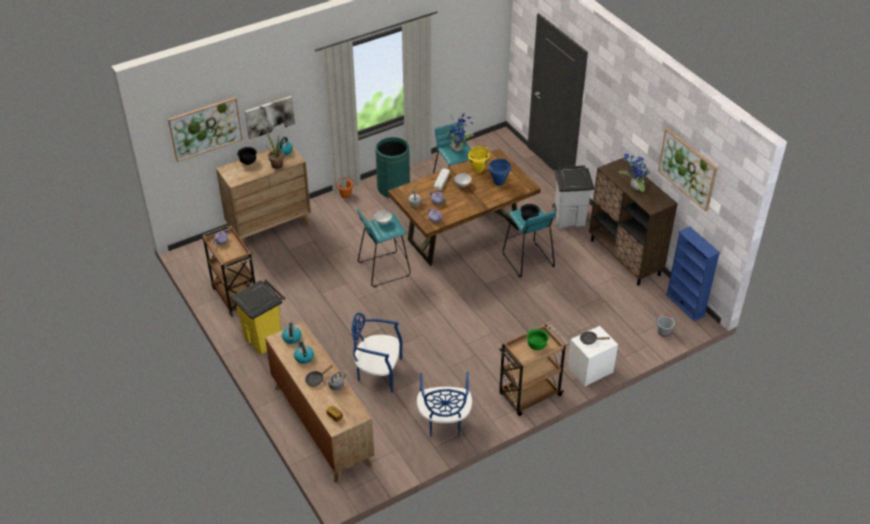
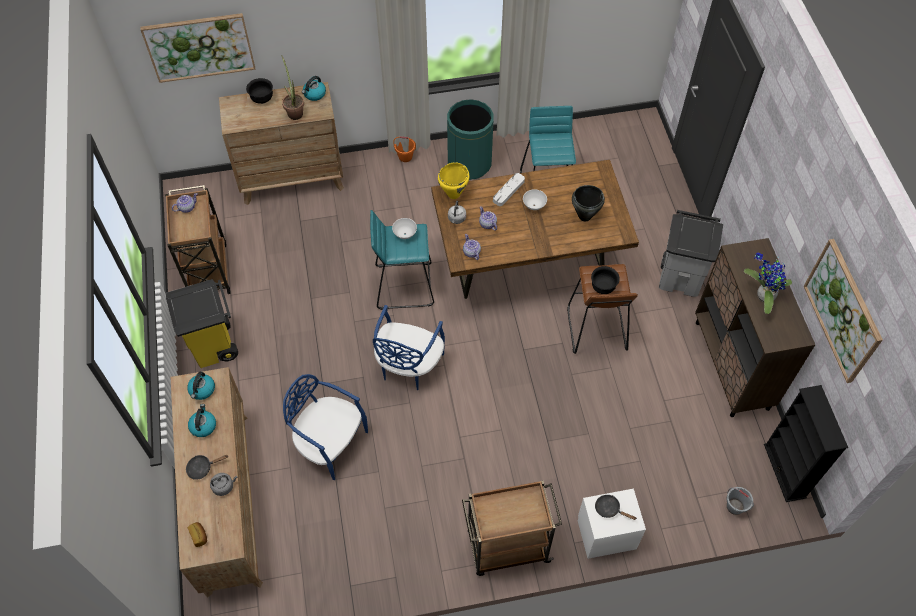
camera: 20 degrees right, 15 degrees up
(269, 116) = (297, 46): picture -> none
(444, 422) = (378, 550): blue chair -> blue chair (408, 366)
(458, 148) = (555, 142): potted plant -> none
(478, 170) = (566, 188): yellow cooking pot -> yellow cooking pot (454, 194)
(498, 182) = (584, 216): blue cooking pot -> black cooking pot
(527, 260) = (596, 329): turquoise stool -> brown stool
(536, 346) = (517, 511): green bowl -> none
(685, 305) = (784, 471): blue bookcase -> black bookcase

